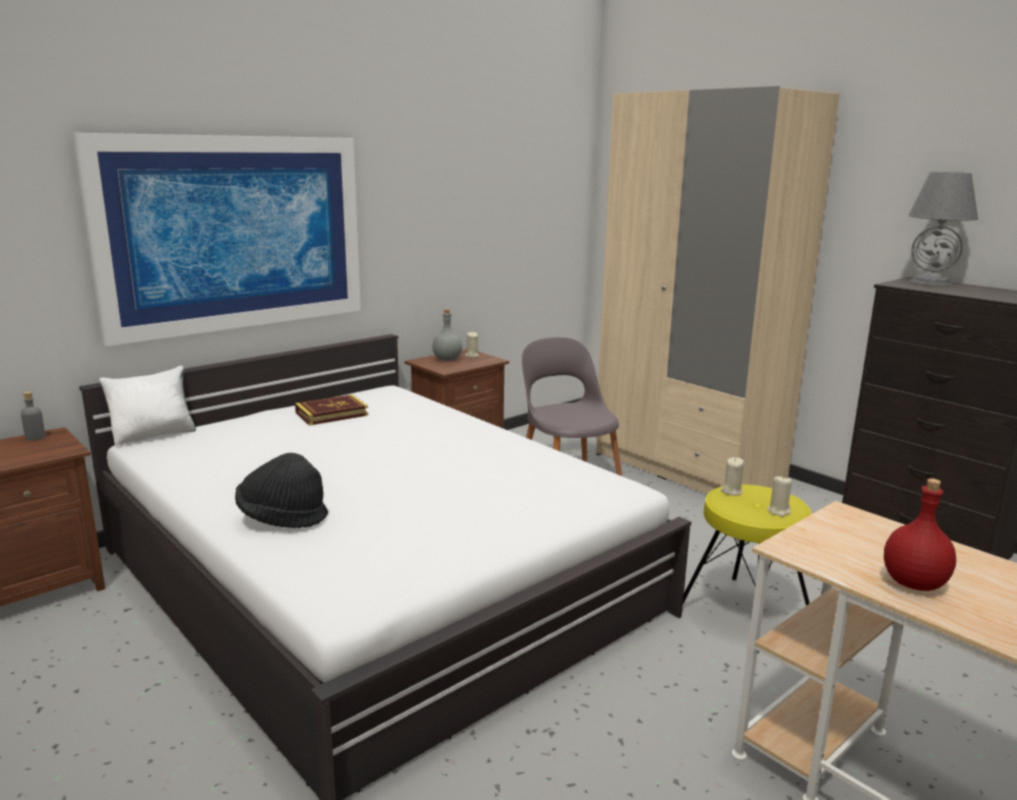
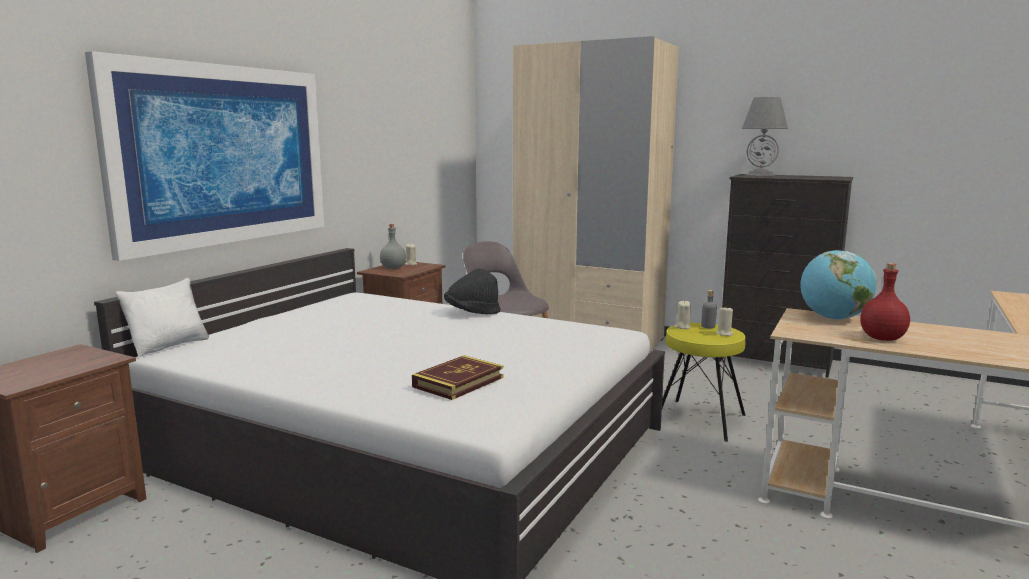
camera: 20 degrees left, 5 degrees down
(35, 437) = (58, 354): grey bottle -> grey bottle (708, 326)
(282, 518) = (372, 381): black hat -> black hat (472, 313)
(331, 414) = (325, 314): book -> book (458, 382)
(882, 532) = (833, 318): none -> globe

